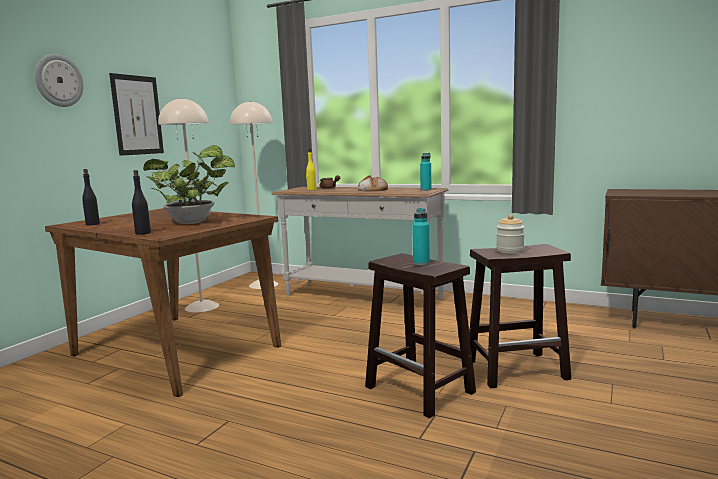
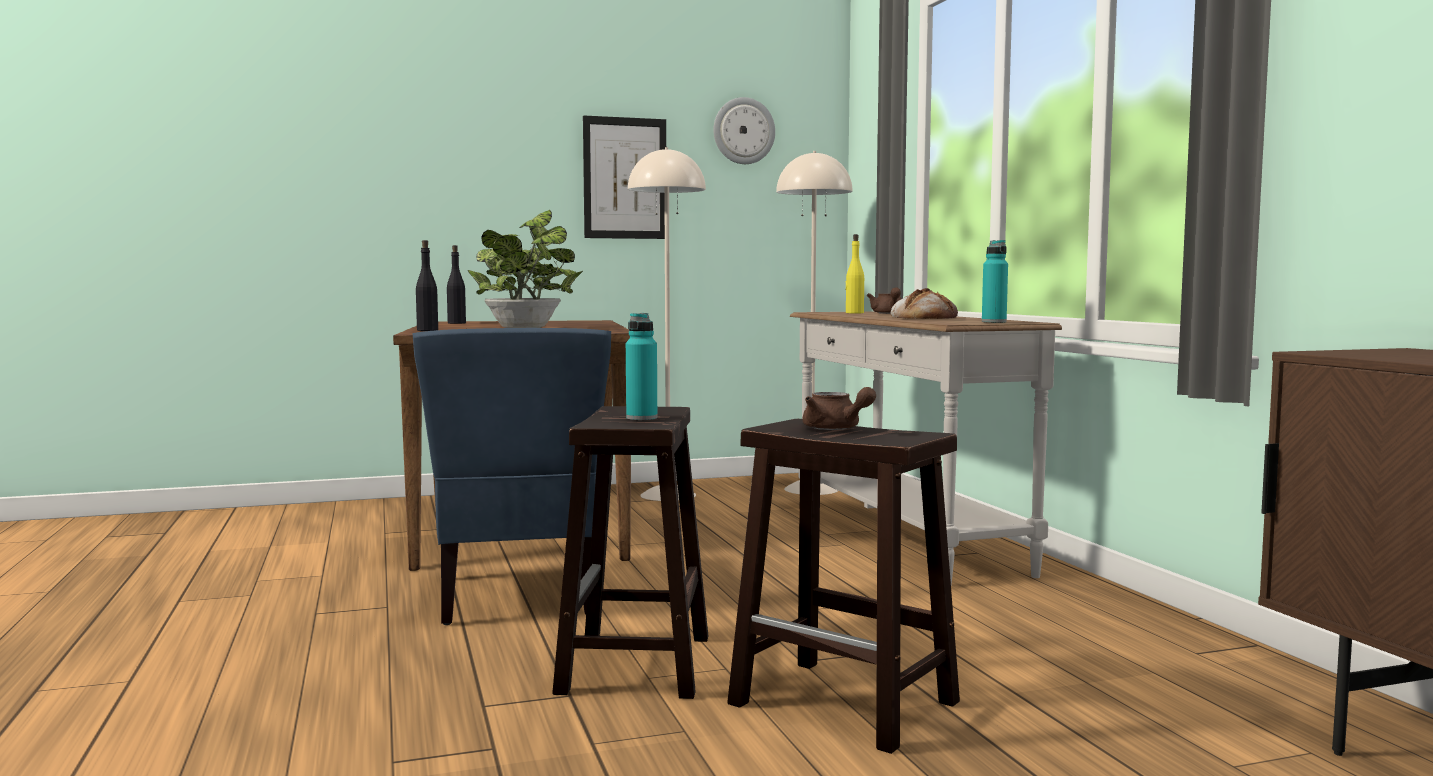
camera: 45 degrees right, 5 degrees down
(58, 80) = (500, 129): wall clock -> wall clock (743, 131)
(282, 384) = (519, 596): none -> blue chair
(510, 250) = (836, 429): jar -> brown teapot

